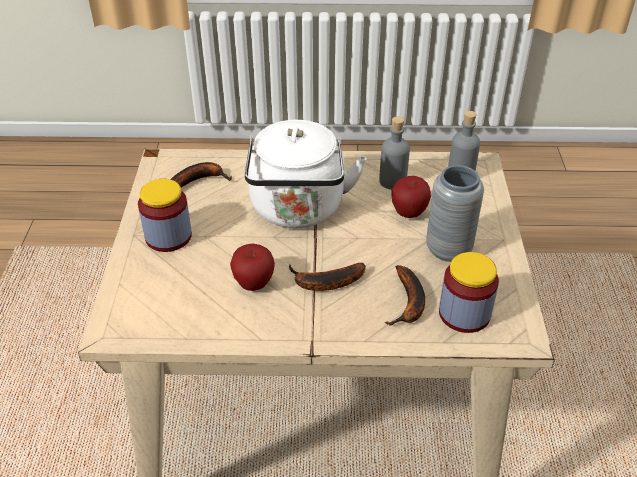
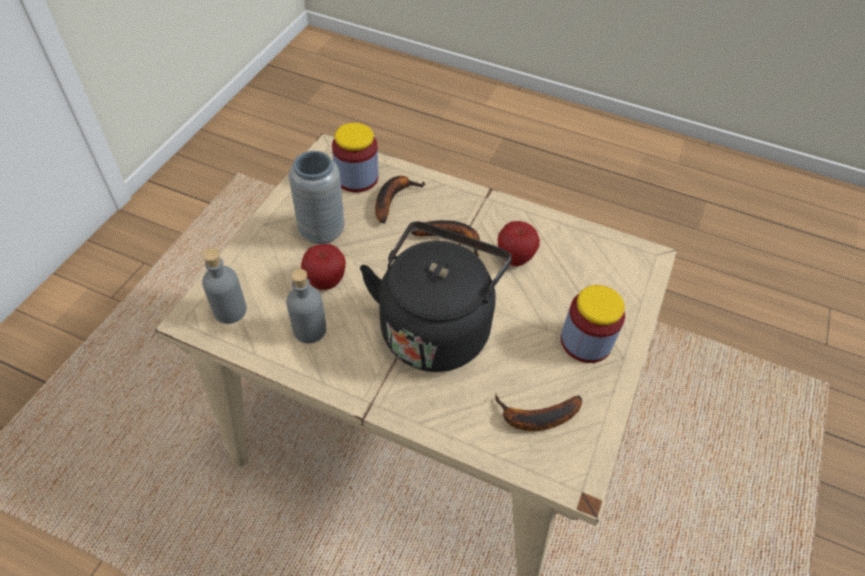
camera: 160 degrees left, 10 degrees up
(298, 210) = (436, 326): white kettle -> black kettle

